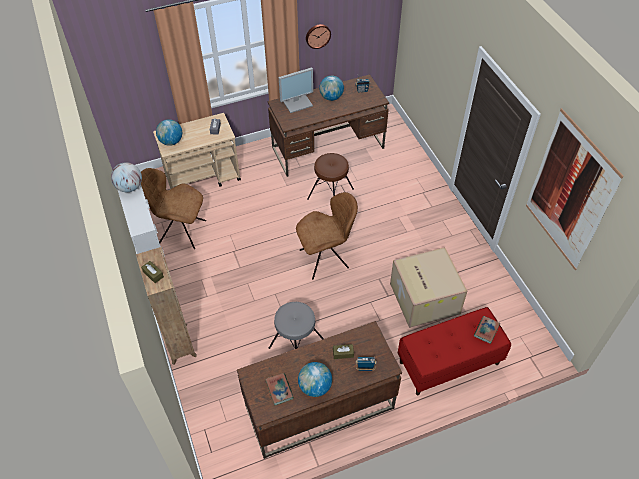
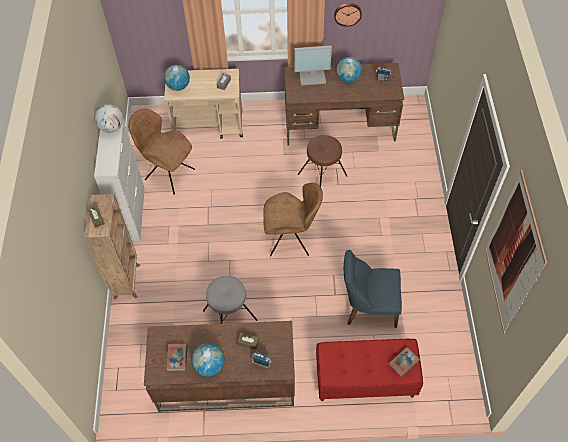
camera: 20 degrees right, 5 degrees up
(423, 298) = (368, 307): cardboard box -> blue chair

